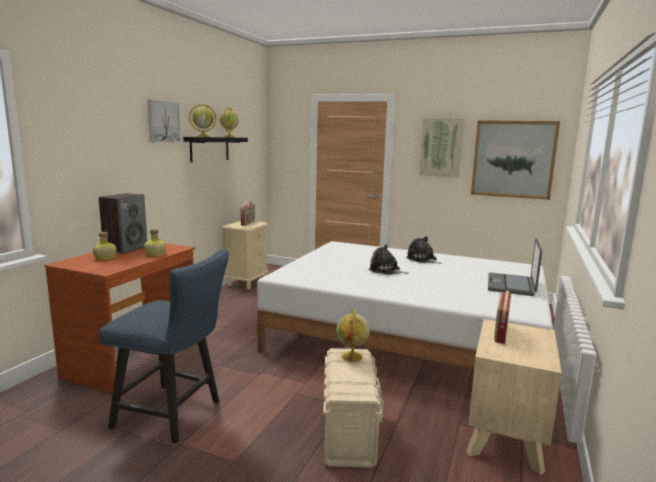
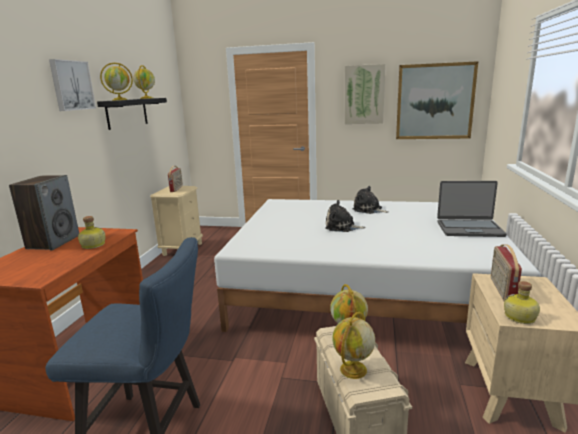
camera: 10 degrees left, 5 degrees up
(104, 258) = (30, 259): bottle -> bottle (520, 317)
(342, 379) = (353, 370): none -> globe
(511, 285) = (469, 229): laptop -> laptop turned 90 degrees counterclockwise

